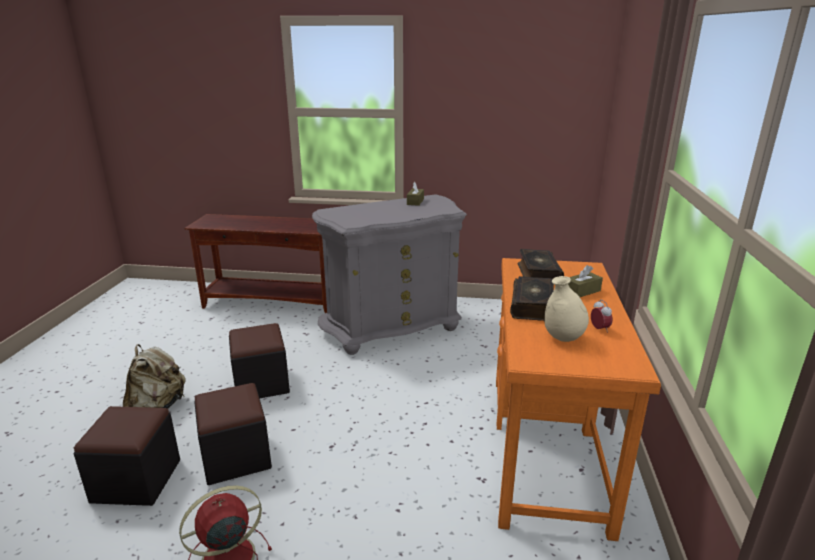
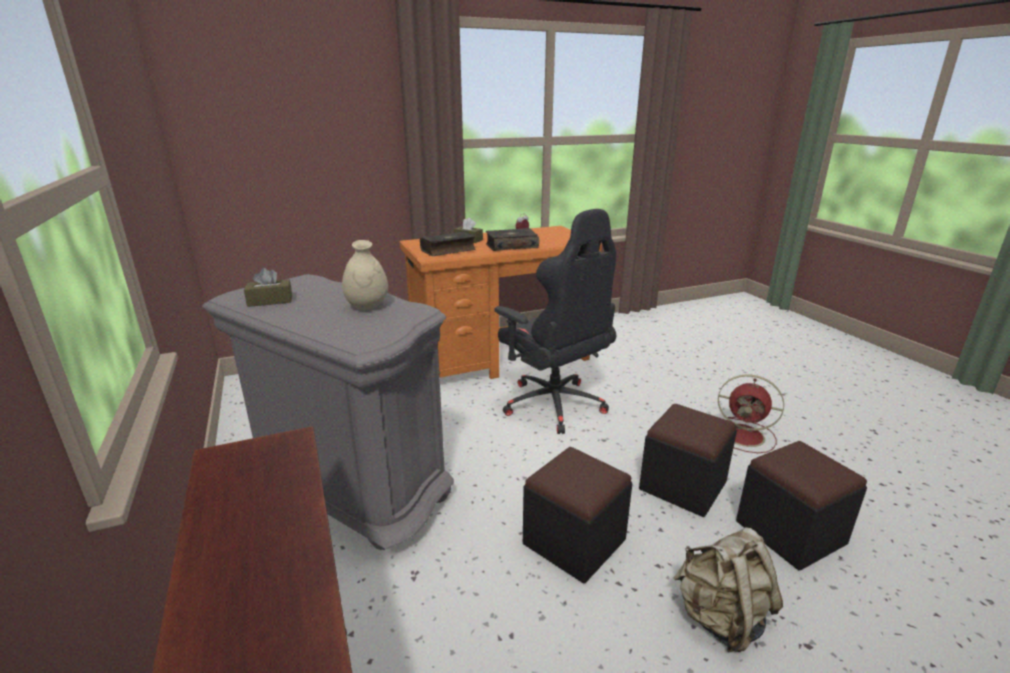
camera: 120 degrees left, 0 degrees up
(414, 443) = (552, 404): none -> black office chair
(563, 338) = (546, 238): beige vase -> beige vase (367, 307)

